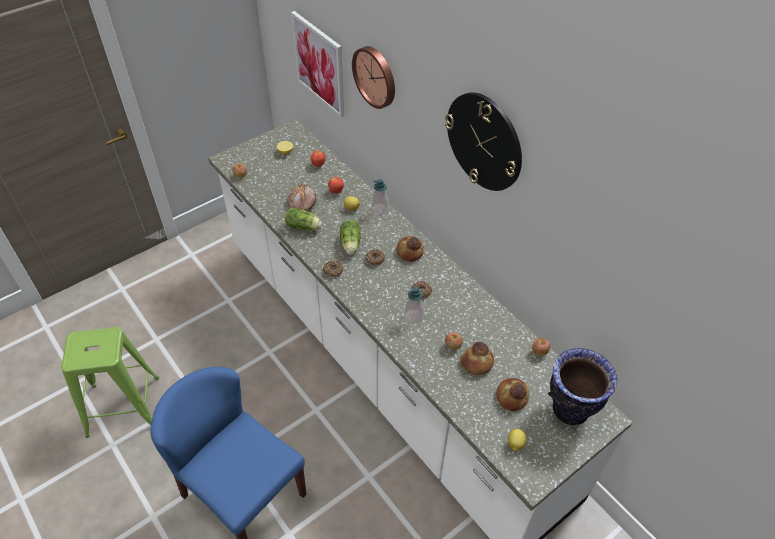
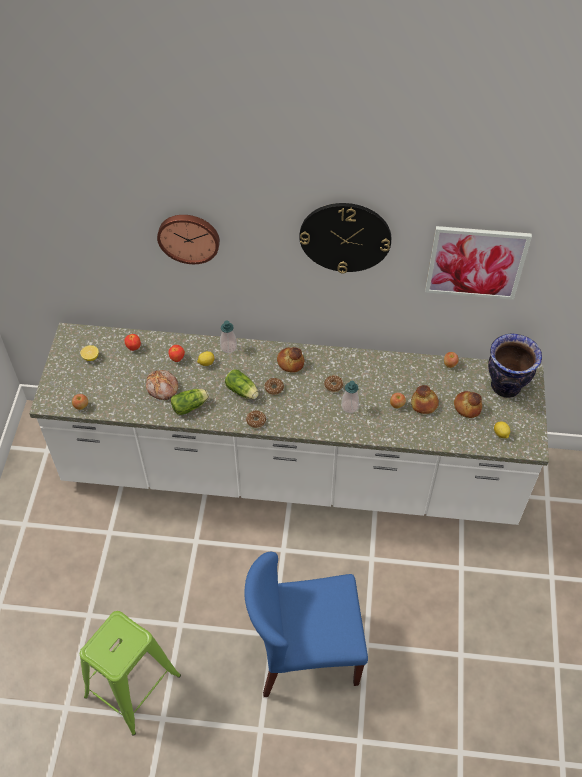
camera: 45 degrees left, 5 degrees up
(319, 64) = (93, 256): picture -> picture (476, 262)

